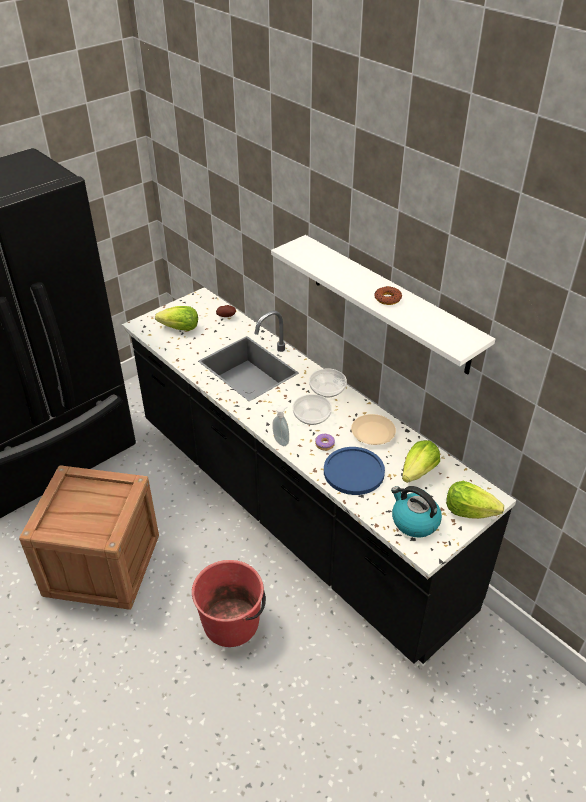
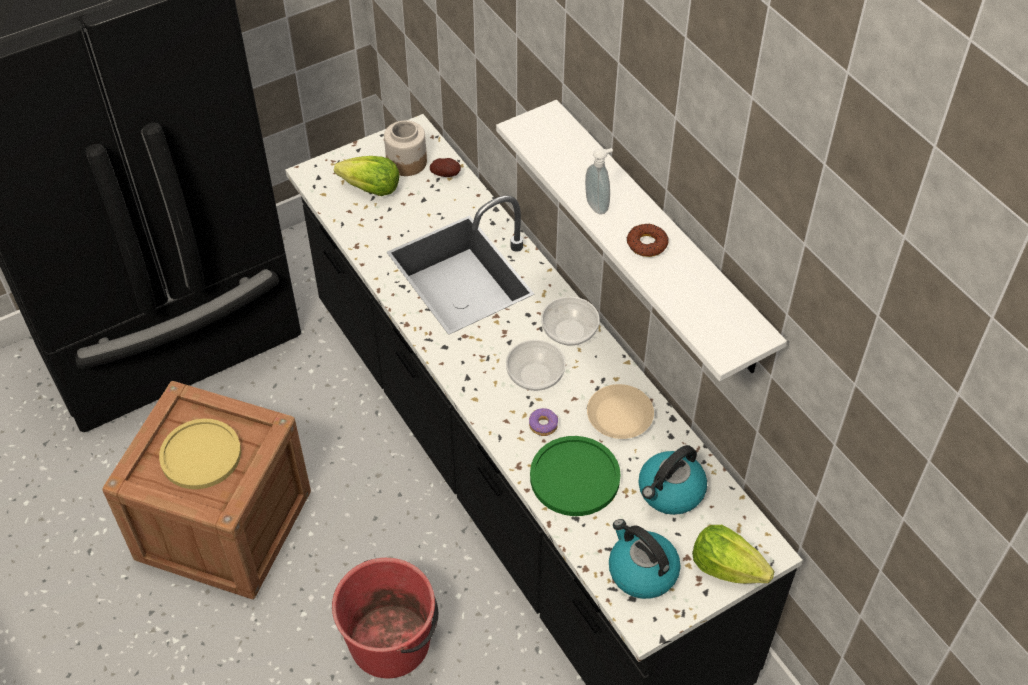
camera: 10 degrees right, 10 degrees up
(86, 508) = (201, 455): none -> yellow plate
(200, 312) = (407, 162): none -> jar
(281, 441) = (481, 410): soap dispenser -> soap dispenser (598, 205)
(353, 472) = (574, 477): blue plate -> green plate
(418, 472) = (670, 492): lettuce -> kettle

